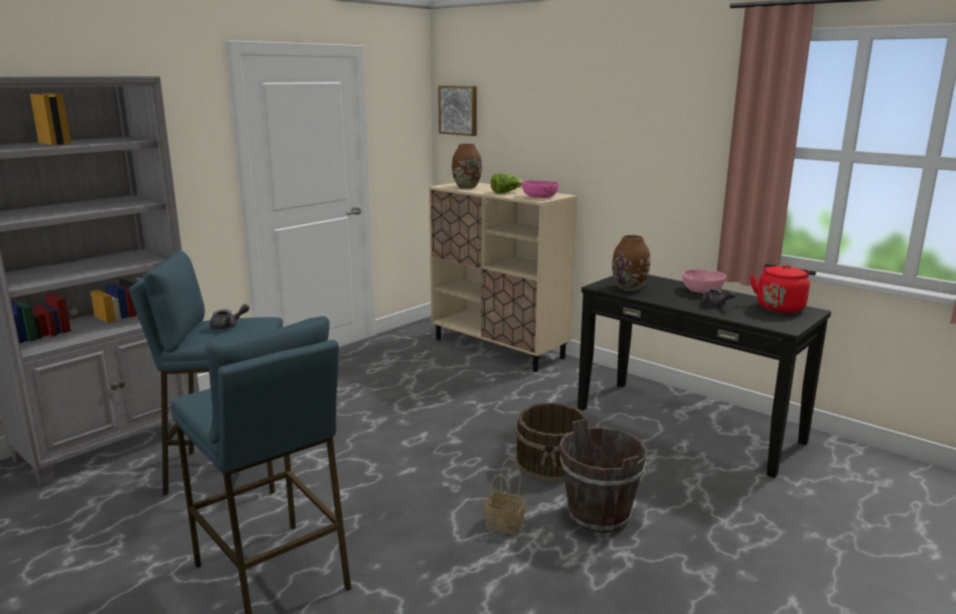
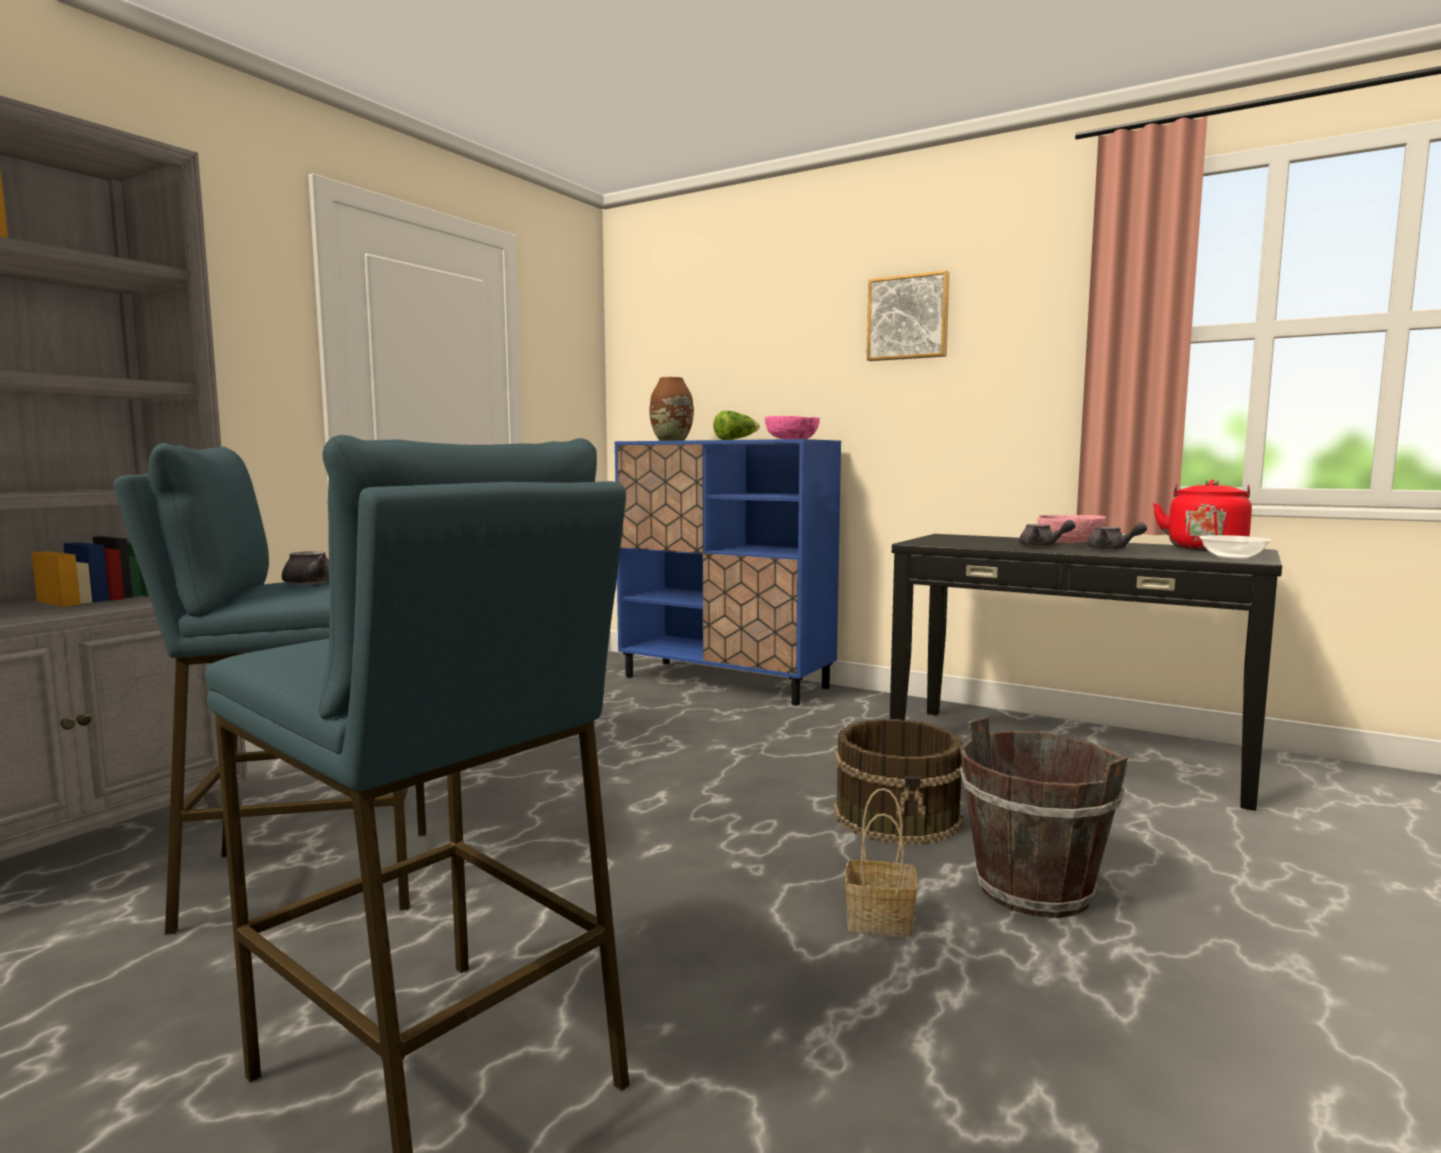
camera: 10 degrees left, 10 degrees down
(459, 110) = (649, 344): picture -> picture (908, 318)
(499, 348) = (726, 682): beige cabinet -> blue cabinet
(629, 288) = (964, 542): brown vase -> none
(675, 297) = (1042, 546): none -> grey teapot
(779, 323) = (1233, 557): none -> bowl

